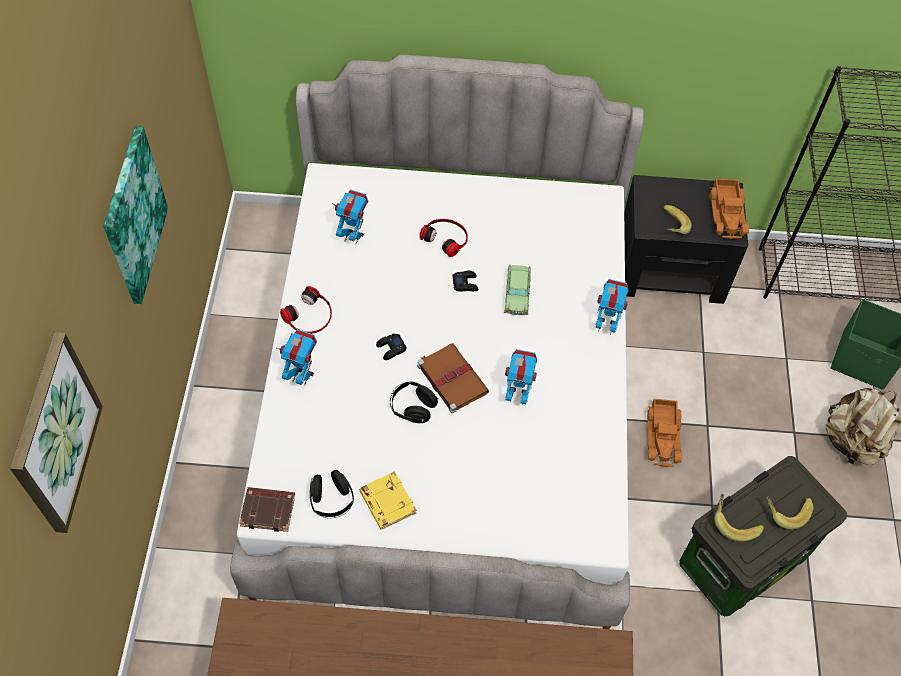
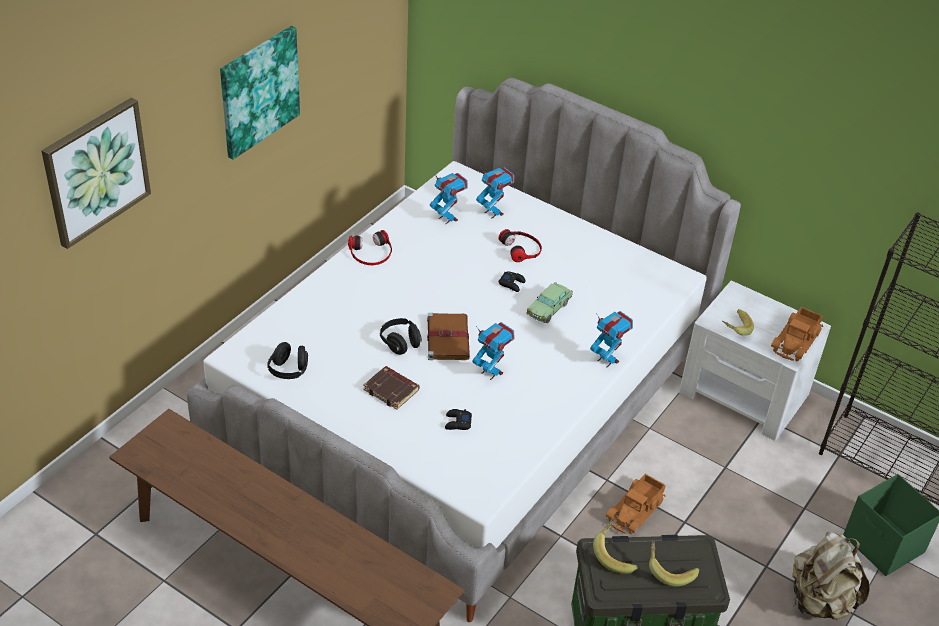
camera: 30 degrees right, 15 degrees down
(269, 510) = (238, 355): brown book -> brown book (392, 390)
(302, 376) = (333, 286): toy robot -> toy robot (493, 213)
(387, 502) = (328, 391): yellow book -> none
(391, 348) = (416, 299): black game controller -> black game controller (457, 423)
(671, 268) = (744, 394): black nightstand -> white nightstand

